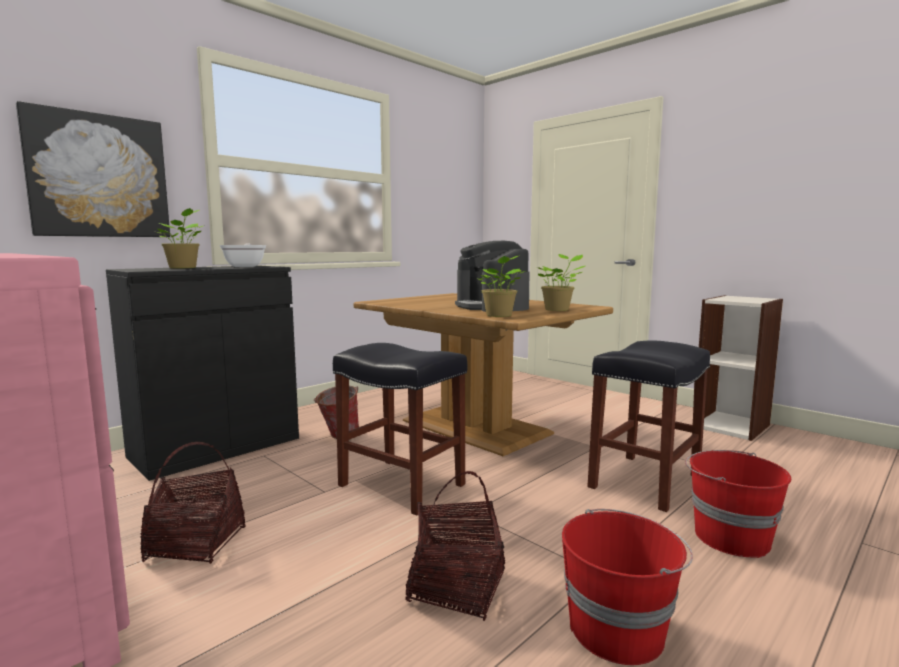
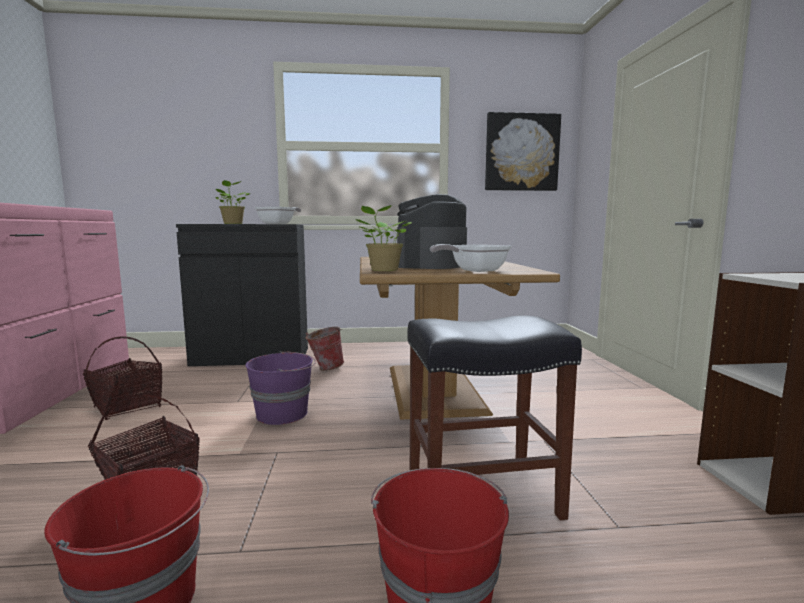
camera: 40 degrees right, 0 degrees up
(99, 176) = (206, 163): picture -> picture (521, 152)
(400, 485) = (283, 413): black stool -> purple bucket
(558, 309) = (473, 271): potted plant -> frying pan

